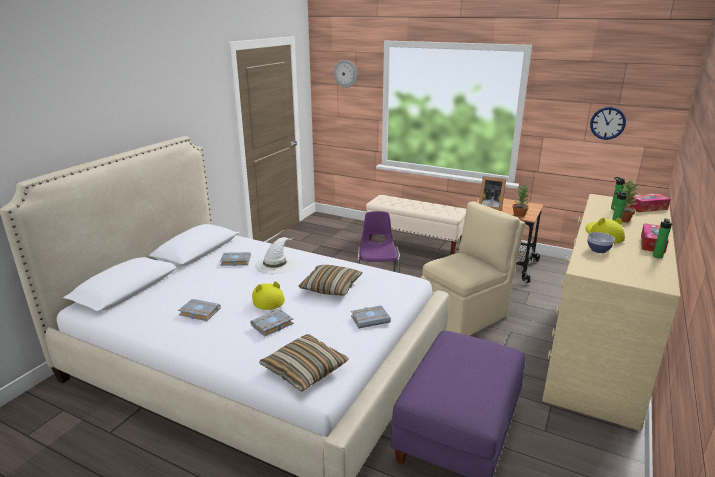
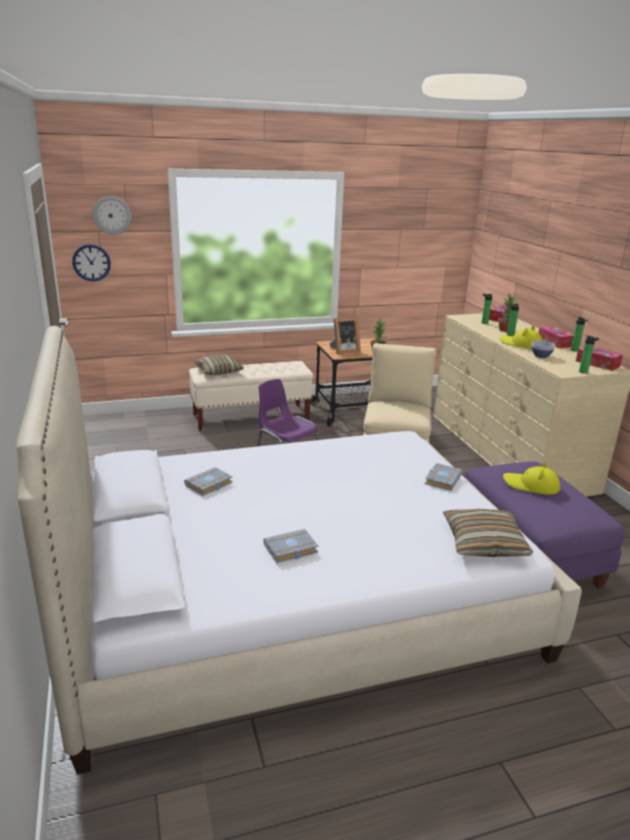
camera: 45 degrees left, 0 degrees up
(267, 299) = (328, 504): yellow hat -> yellow hat (531, 485)
(272, 325) = (387, 523): grey book -> none
(275, 264) = (260, 470): white hat -> none
(331, 287) = (357, 468): pillow -> pillow (219, 371)
(607, 123) = (416, 247): wall clock -> wall clock (91, 262)
(609, 277) = (584, 372): none -> bottle
(650, 275) = (597, 363): none -> tissue box

